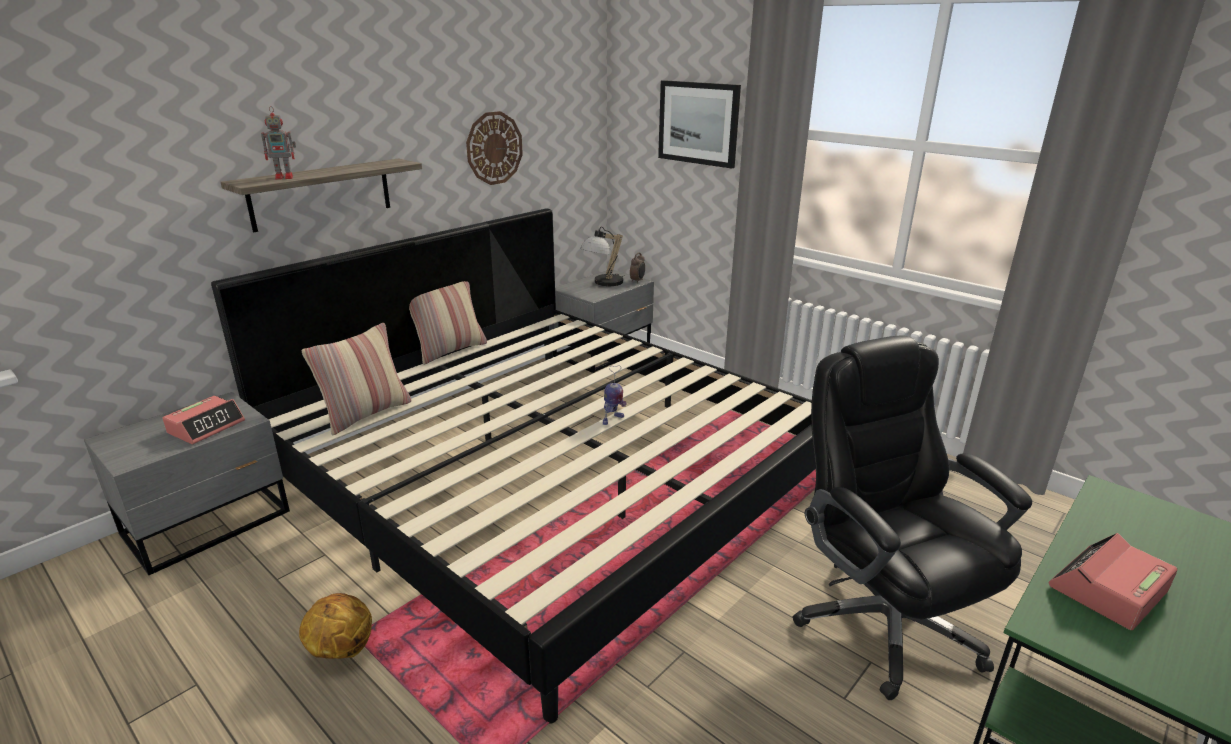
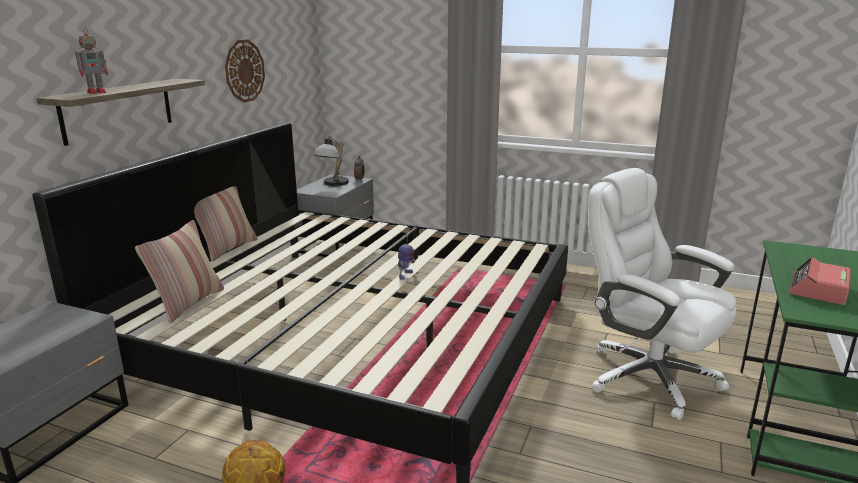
camera: 20 degrees left, 5 degrees down
(206, 427) = (51, 330): alarm clock -> none
(698, 123) = (405, 46): picture -> none
(884, 621) = (648, 376): black office chair -> white office chair

